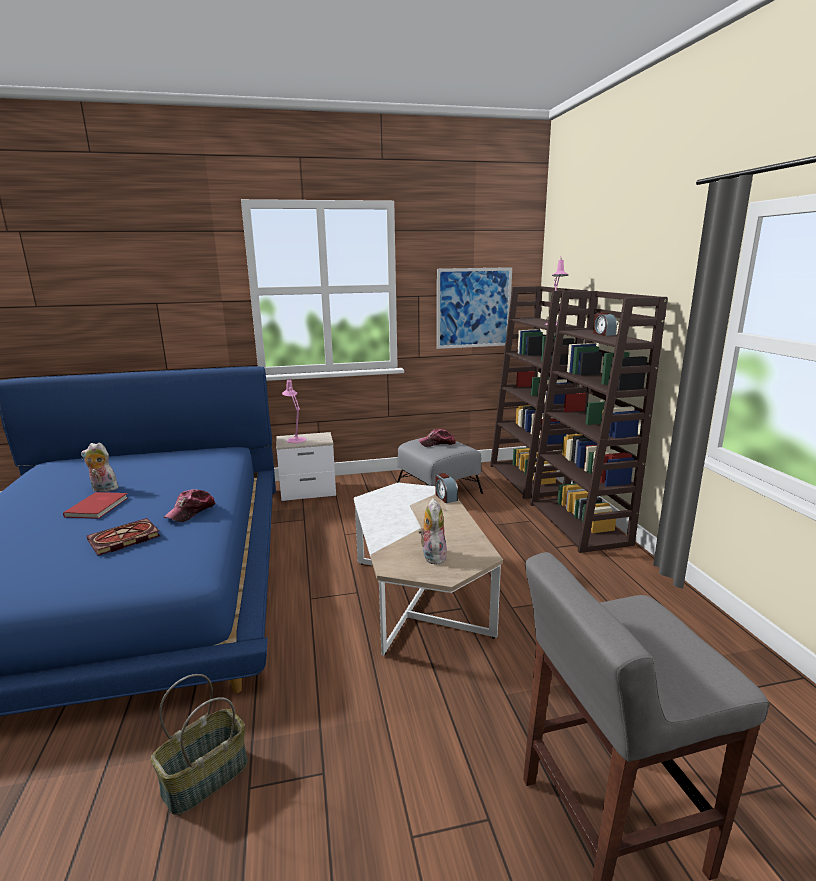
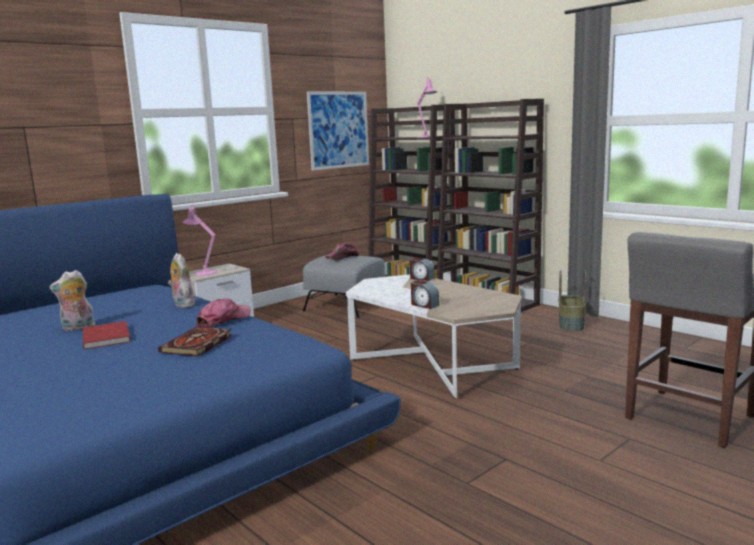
camera: 30 degrees left, 5 degrees down
(191, 511) = (223, 320): cap -> cap turned 135 degrees counterclockwise
(205, 779) = (428, 492): basket -> basket (572, 324)
(432, 556) = (473, 304): plush toy -> plush toy (182, 305)
(603, 334) = (486, 135): alarm clock -> alarm clock (424, 305)

